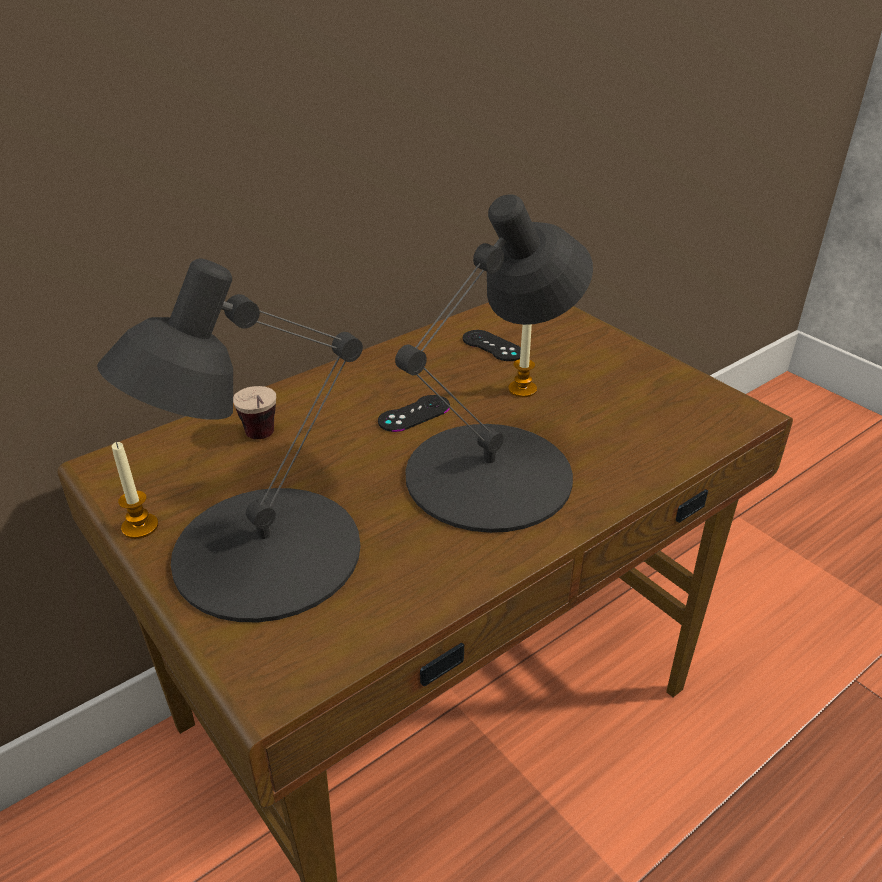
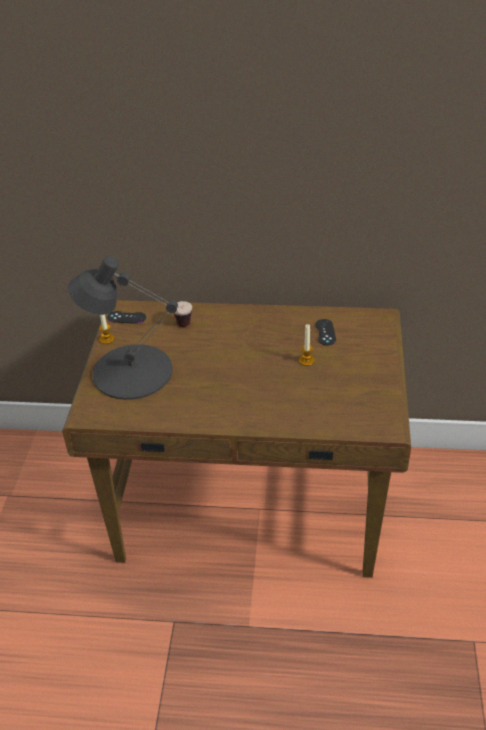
camera: 45 degrees right, 5 degrees up
(414, 414) = (247, 347): black game controller -> black game controller (126, 317)
(491, 475) = (240, 390): black table lamp -> none

